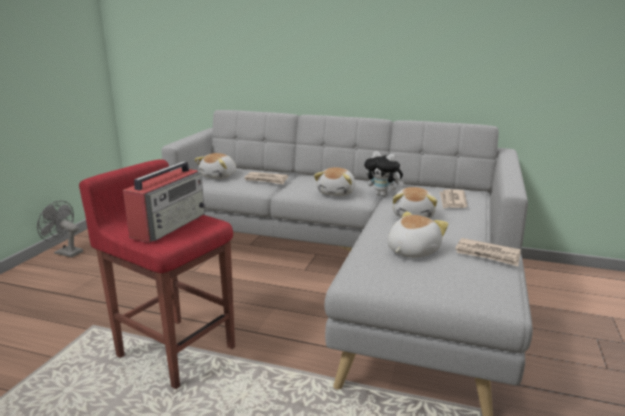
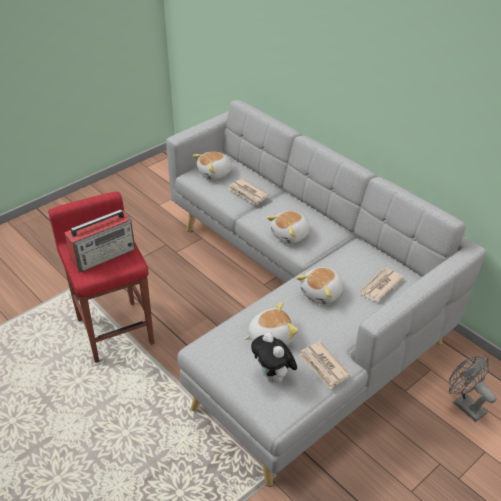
camera: 30 degrees right, 20 degrees up
(65, 252) = (97, 194): grey fan -> grey fan (464, 405)
(383, 195) = (332, 251): plush toy -> plush toy (274, 377)

